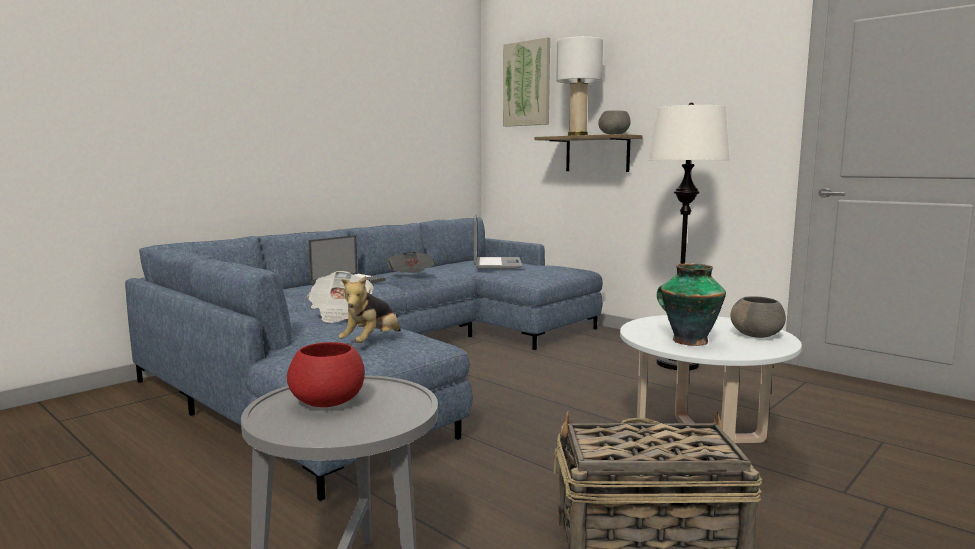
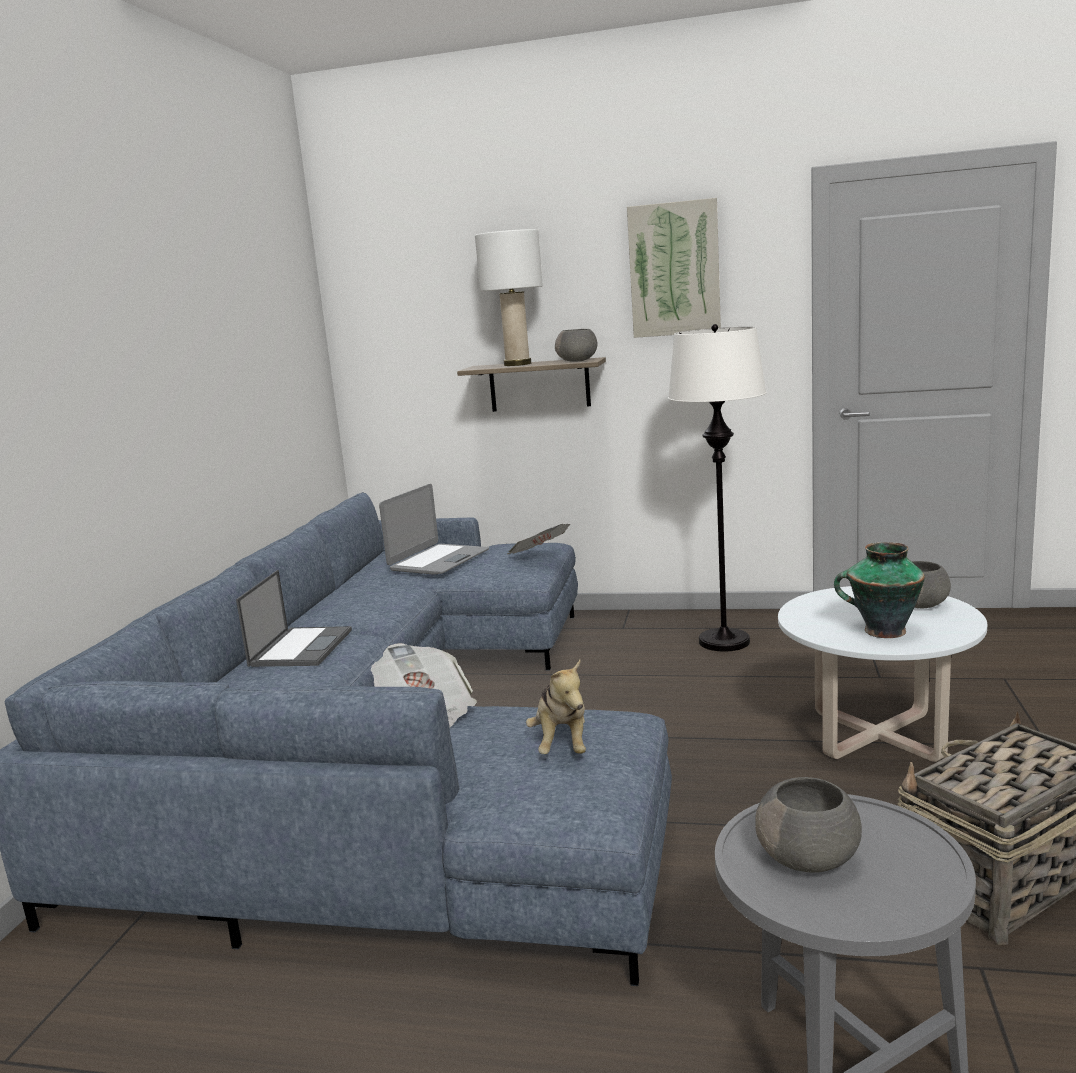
camera: 30 degrees left, 5 degrees up
(328, 402) = (809, 859): red bowl -> grey bowl
(411, 276) = (371, 613): newspaper -> newspaper (539, 556)
(496, 264) = (438, 560): laptop -> laptop turned 60 degrees clockwise
(527, 84) = (409, 289): picture -> picture (674, 269)

